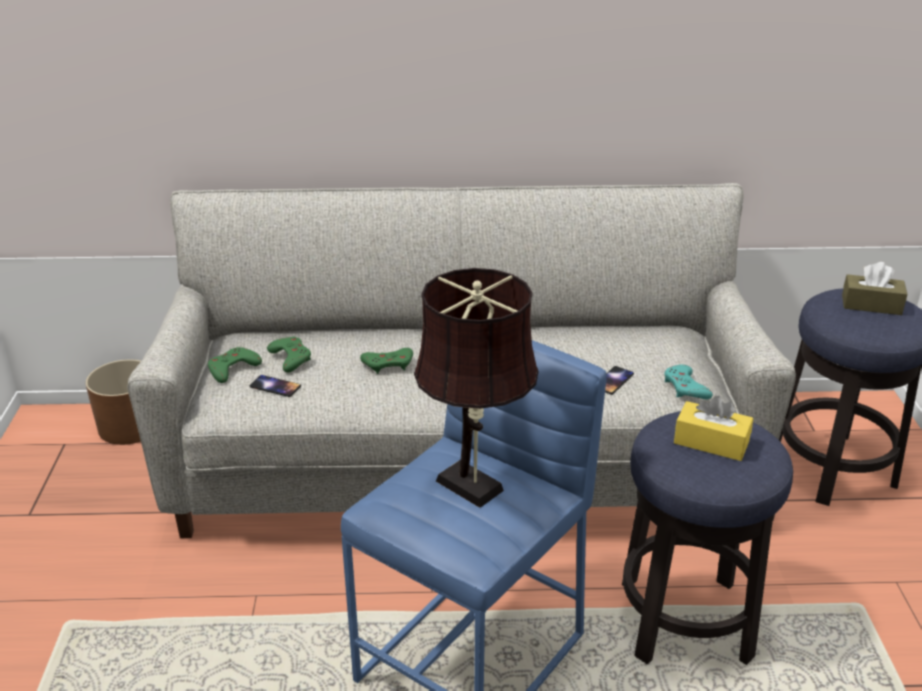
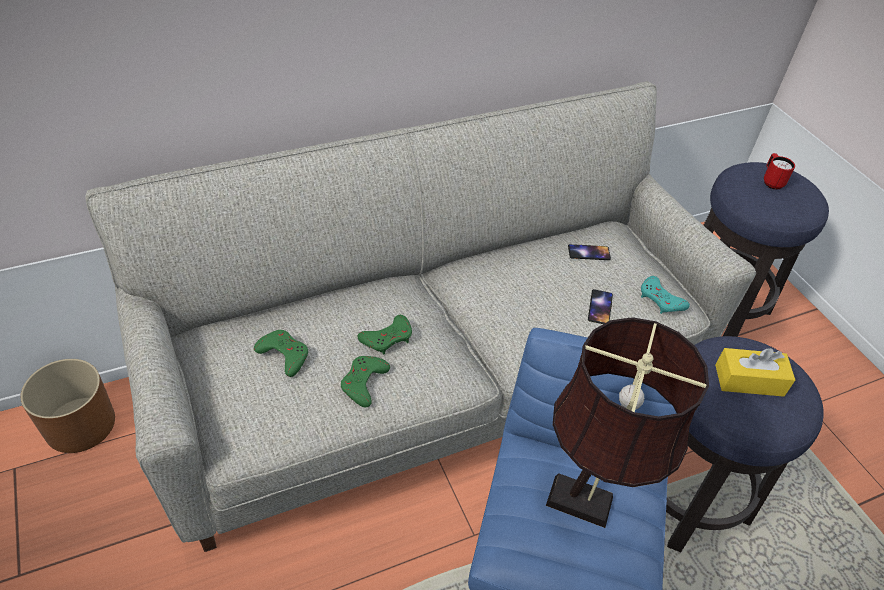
camera: 25 degrees left, 15 degrees up
(232, 369) = (228, 386): green game controller -> green game controller (364, 383)
(275, 386) = (289, 400): phone -> phone (589, 252)
(871, 305) = (771, 181): brown tissue box -> red mug

